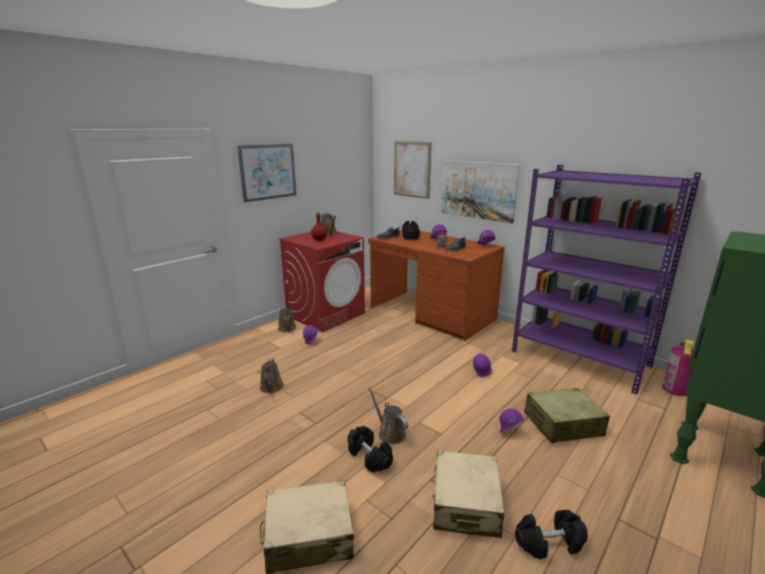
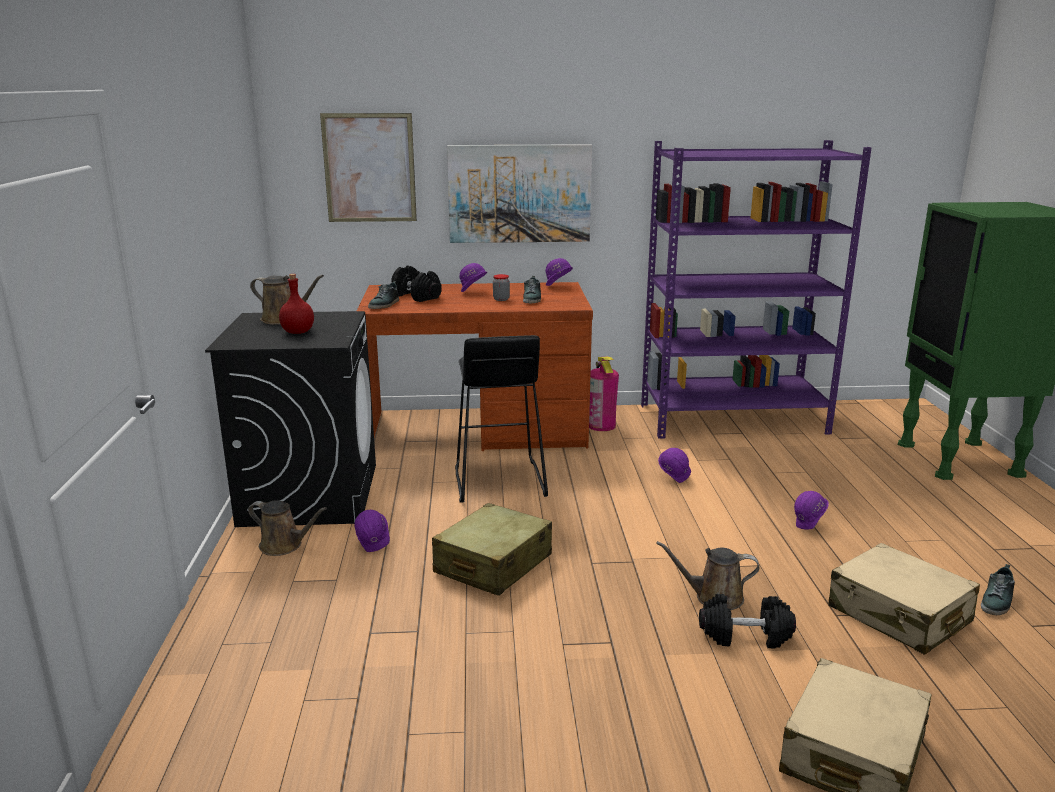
camera: 45 degrees left, 0 degrees up
(268, 172) = (175, 194): picture -> none
(271, 388) = (452, 641): brown watering can -> none
(326, 314) = (310, 494): red washing machine -> black washing machine
(397, 338) = (498, 481): none -> black stool
(549, 543) = (997, 601): black dumbbell -> shoe
(562, 424) = (832, 493): beige suitcase -> beige suitcase (493, 564)
(674, 389) = (846, 416): fire extinguisher -> fire extinguisher (601, 425)

